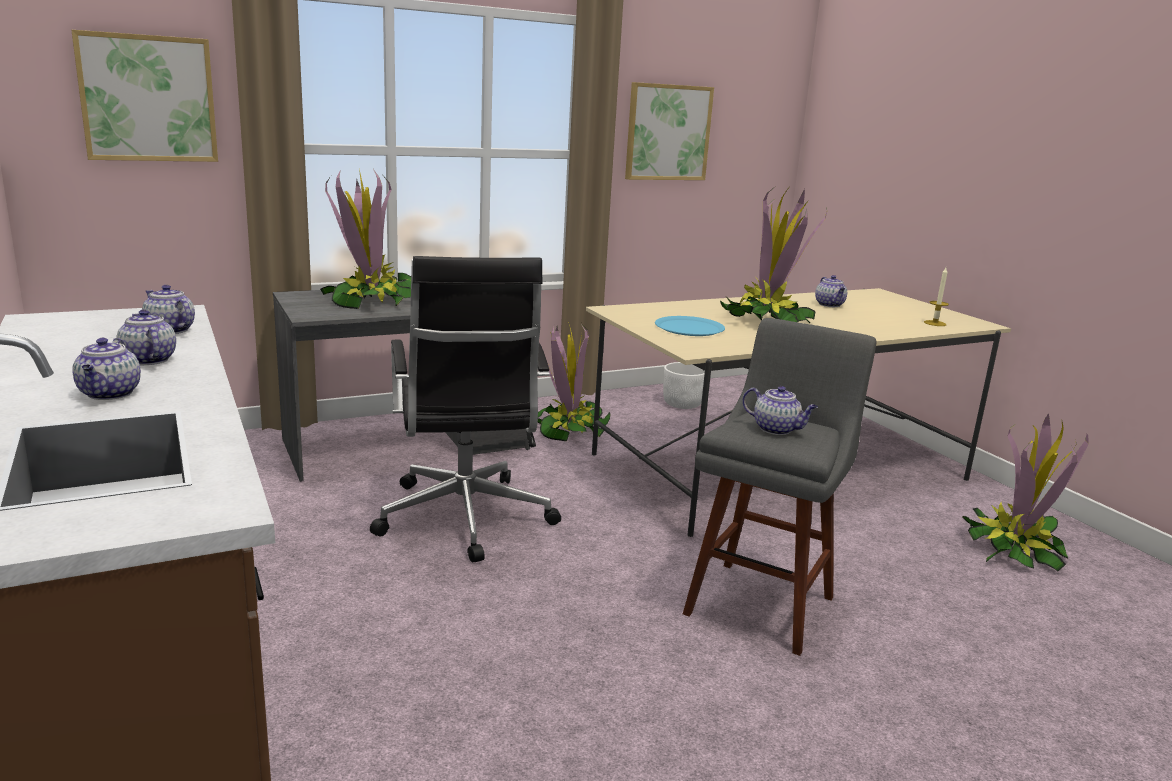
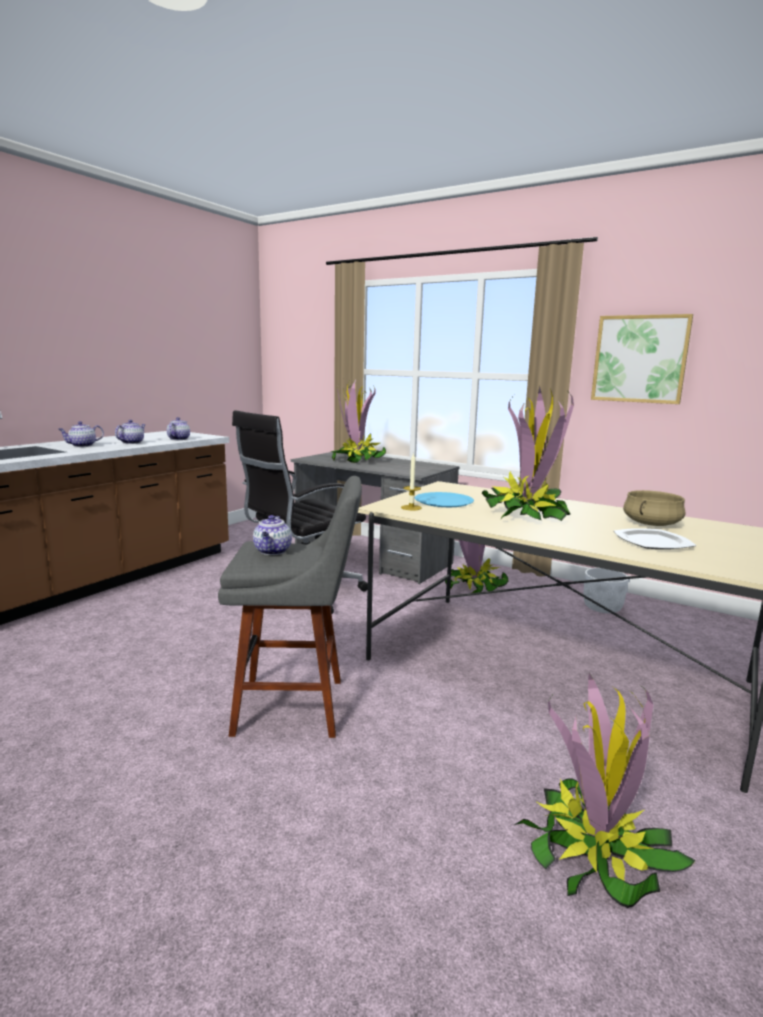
camera: 60 degrees right, 5 degrees down
(148, 98) = (309, 346): picture -> none
(830, 305) = (652, 524): teapot -> beige cooking pot
(880, 319) = (651, 542): none -> plate
(935, 323) = (712, 561): candle -> candle (411, 507)

